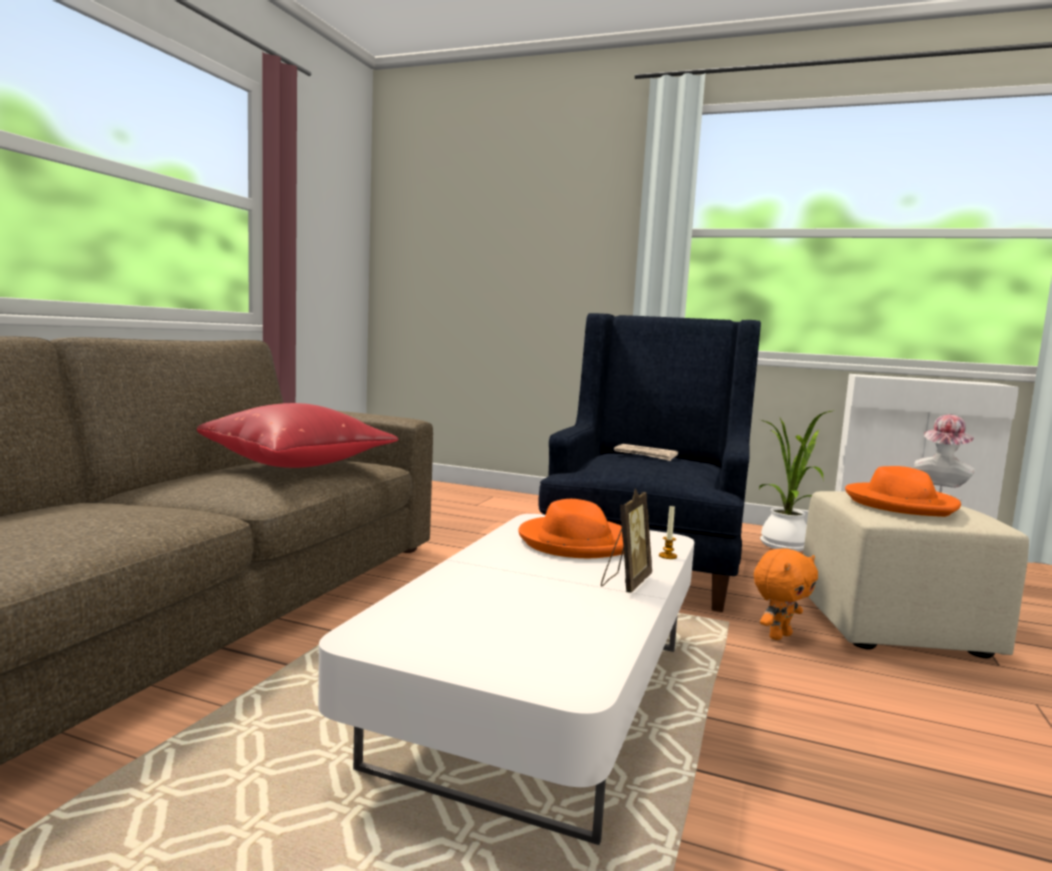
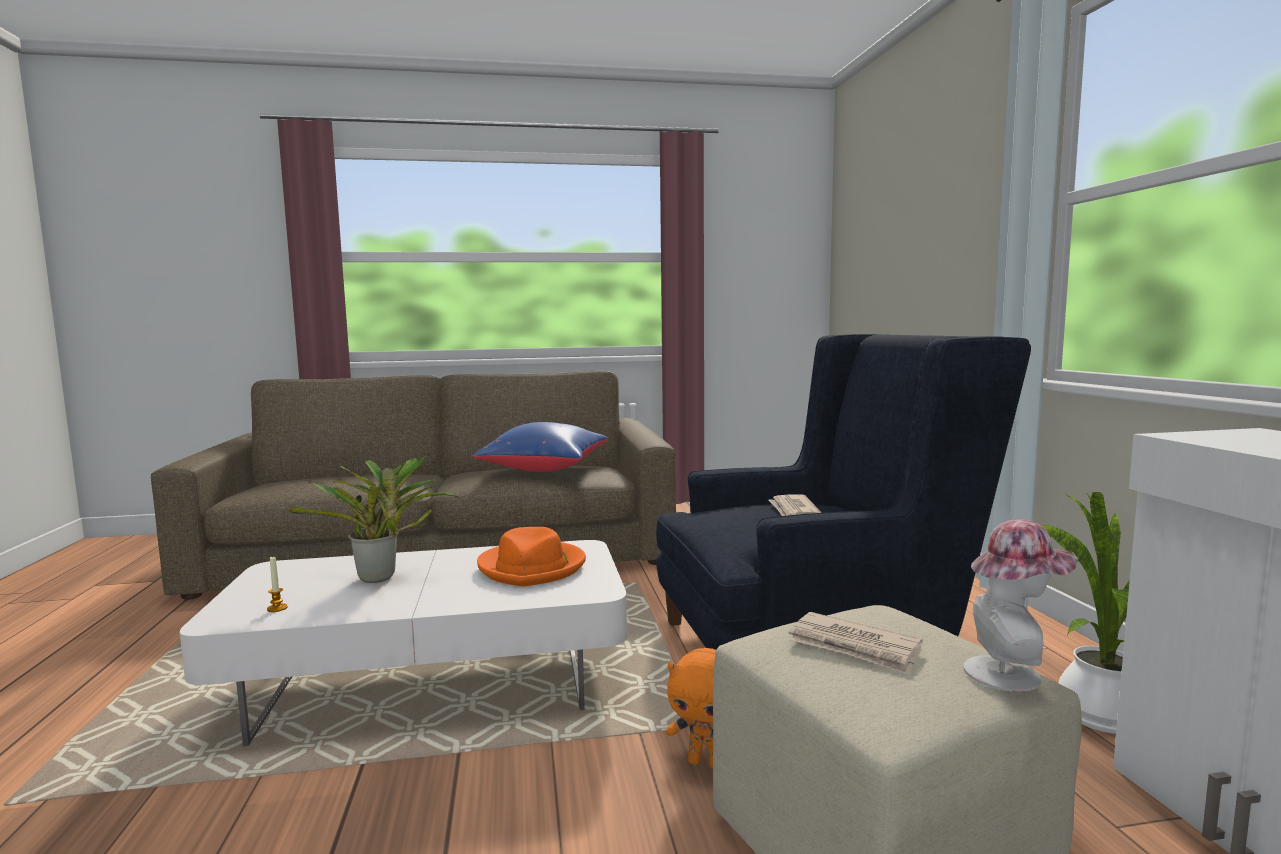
camera: 60 degrees right, 0 degrees up
(298, 465) = (546, 469): red pillow -> blue pillow
(519, 592) = (382, 578): none -> potted plant
(625, 583) = (436, 600): picture frame -> none
(667, 556) = (536, 600): candle -> candle (277, 608)
(900, 504) = (854, 647): orange hat -> newspaper

